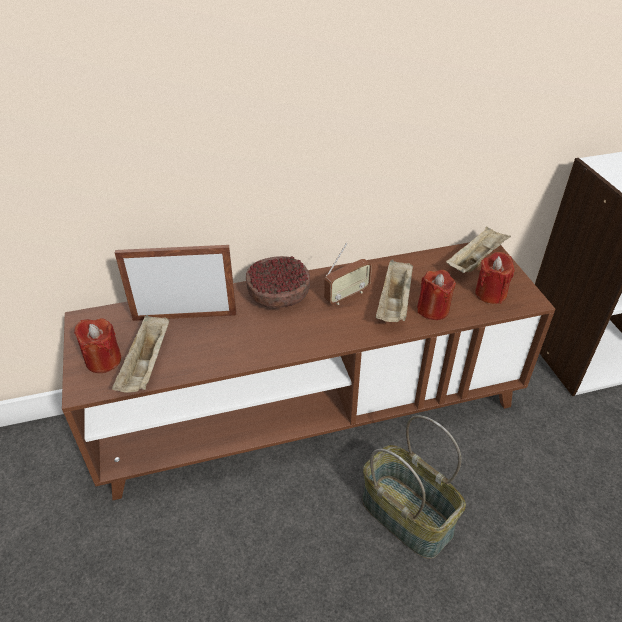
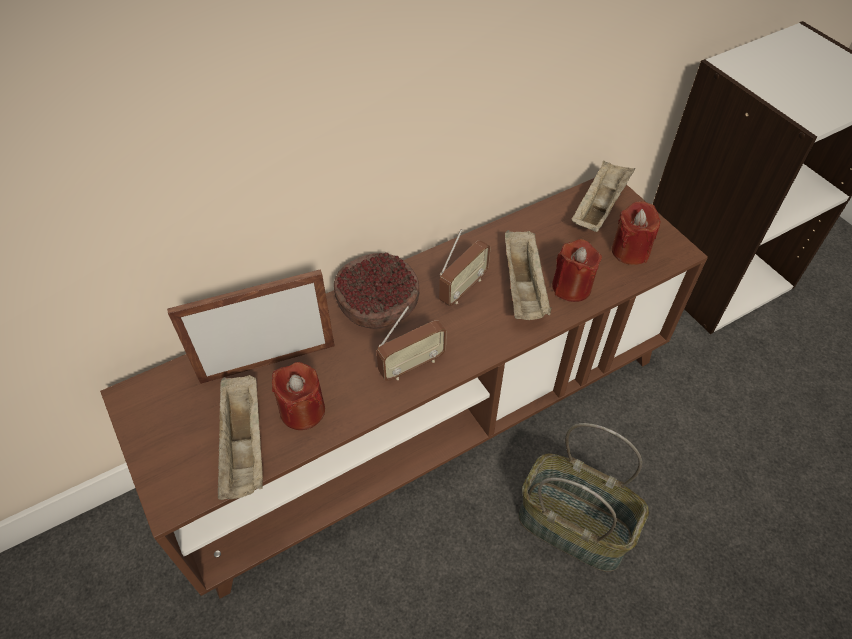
camera: 15 degrees left, 10 degrees up
(103, 360) = (183, 452): red candle -> red candle (302, 410)
(288, 338) = (412, 365): none -> radio

